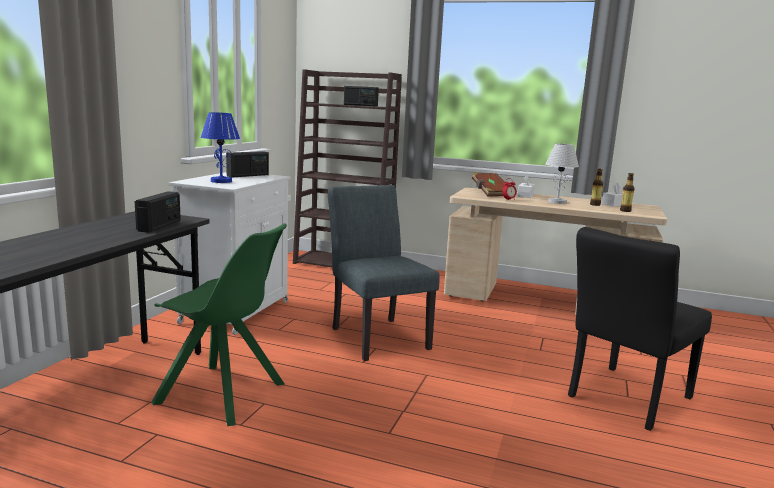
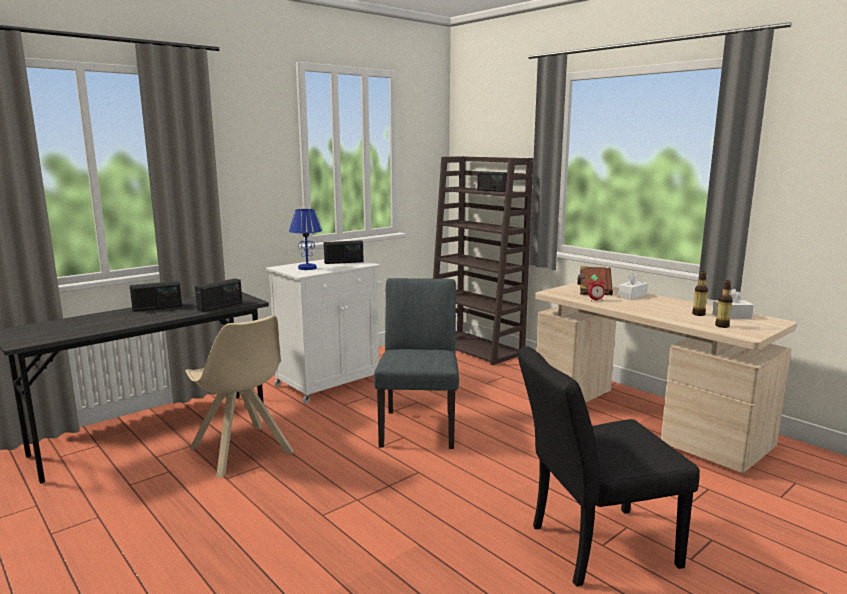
camera: 30 degrees right, 0 degrees up
(74, 232) = (157, 308): none -> radio
(224, 394) = (242, 451): green chair -> beige chair
(557, 202) = (653, 307): white table lamp -> none

